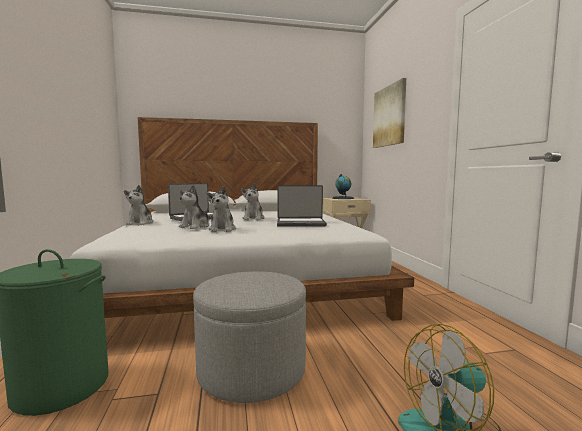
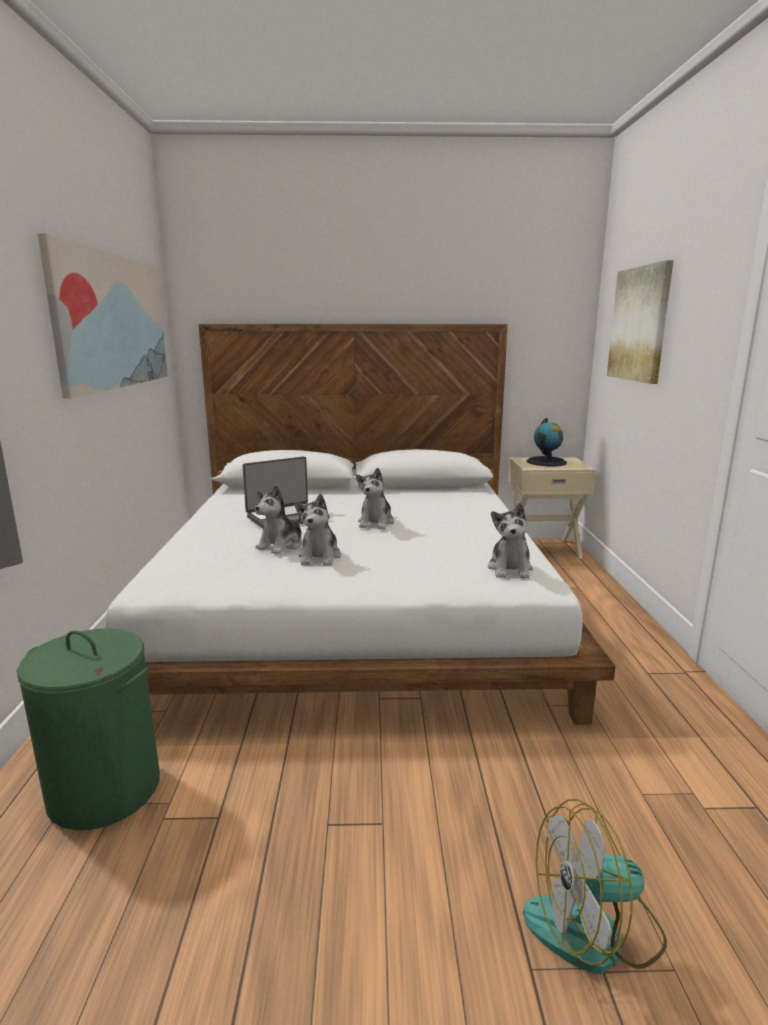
camera: 10 degrees right, 10 degrees up
(84, 97) = (114, 321): none -> picture
(140, 223) = (203, 528): plush toy -> plush toy (510, 569)
(251, 370) = (343, 794): grey ottoman -> none
(301, 223) = (447, 544): laptop -> none

